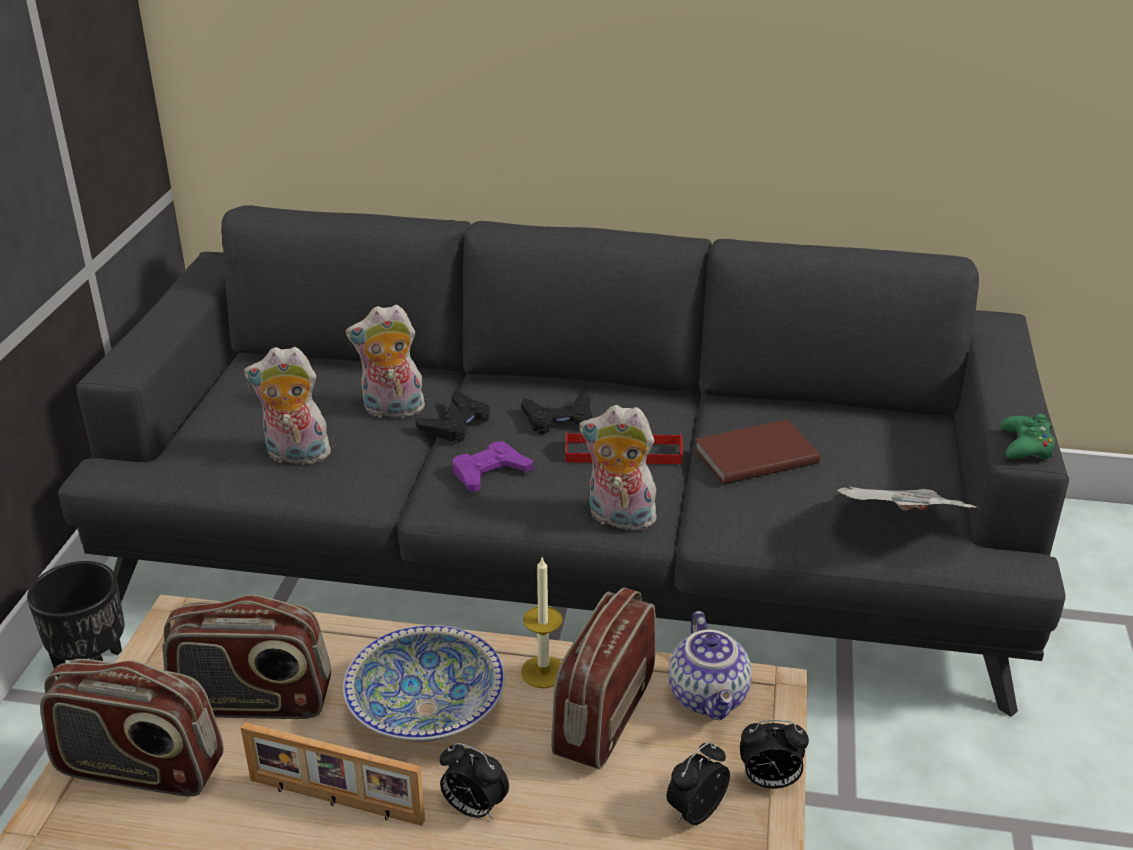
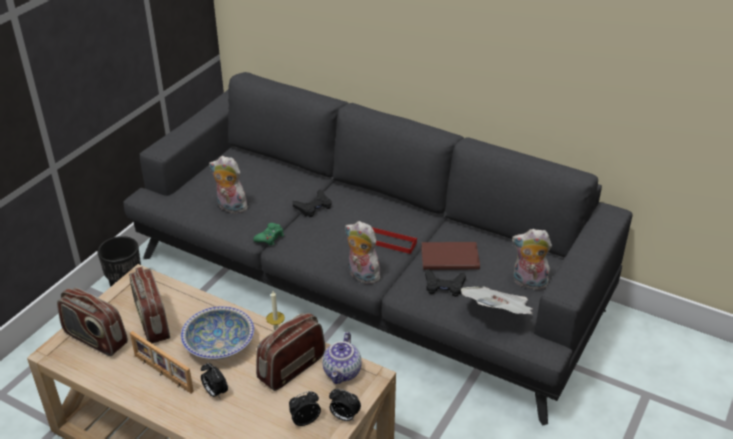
camera: 20 degrees right, 5 degrees up
(253, 701) = (152, 322): radio -> radio turned 45 degrees clockwise
(392, 411) = (287, 193): plush toy -> plush toy (528, 283)
(490, 473) = (315, 237): purple game controller -> none
(559, 419) = (365, 215): black game controller -> black game controller (444, 286)
(1026, 446) = (566, 288): green game controller -> green game controller (270, 237)

